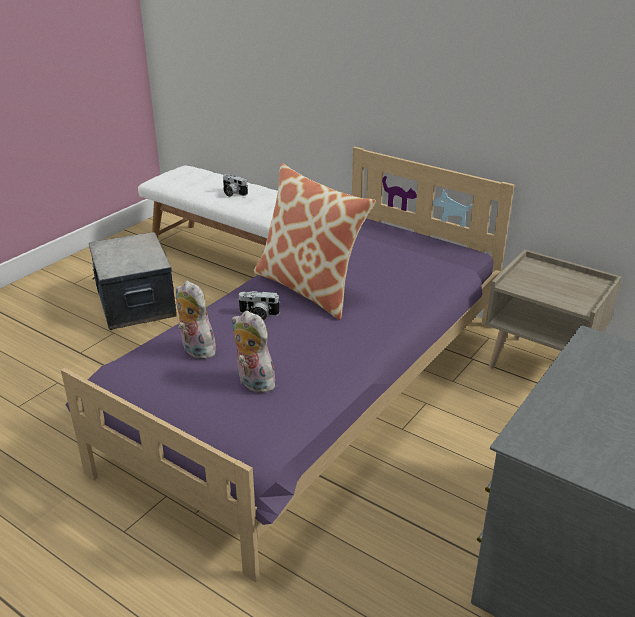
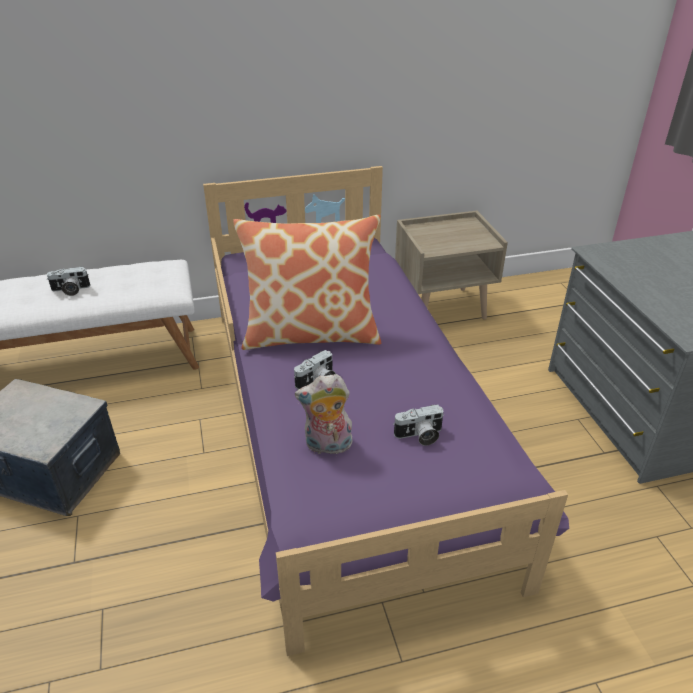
camera: 50 degrees left, 5 degrees up
(253, 383) = (419, 436): plush toy -> camera

